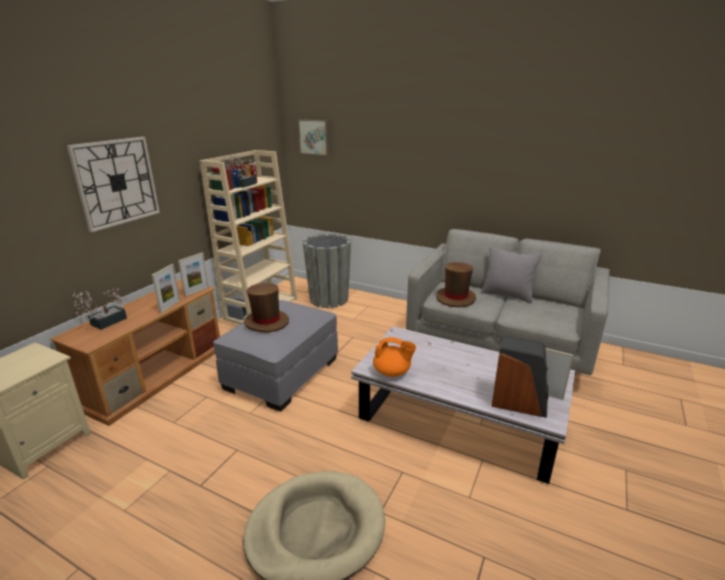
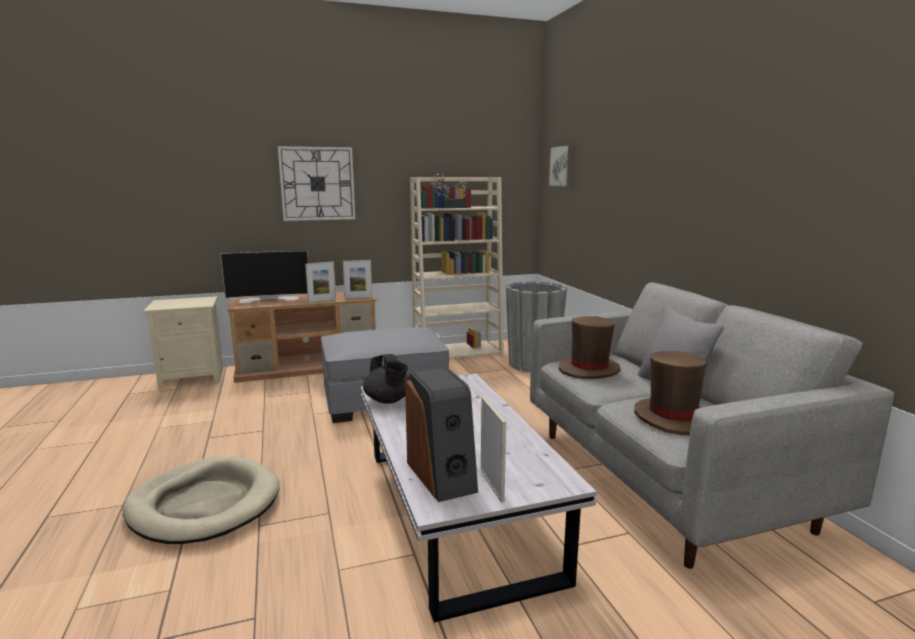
camera: 45 degrees right, 10 degrees down
(105, 323) = (270, 299): potted plant -> television
(266, 322) = (372, 333): brown hat -> brown hat (672, 418)
(392, 372) = (388, 400): orange teapot -> black teapot

